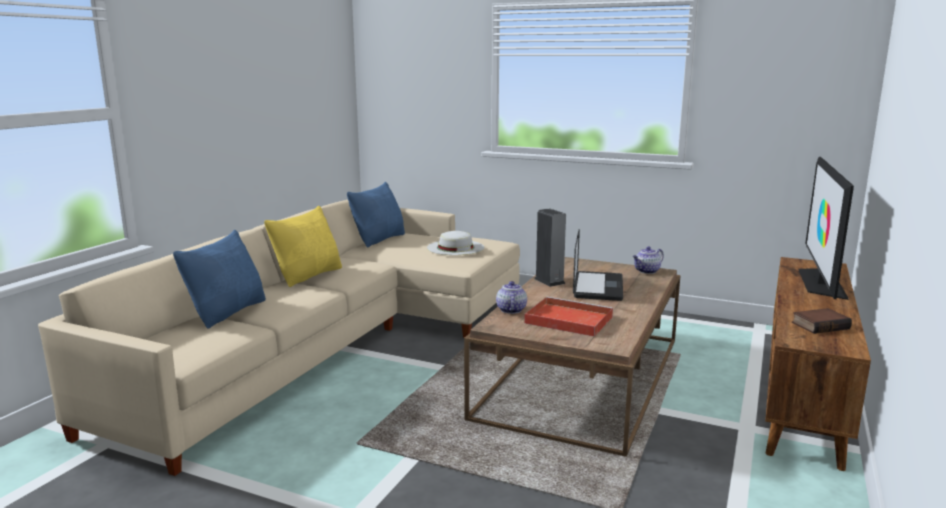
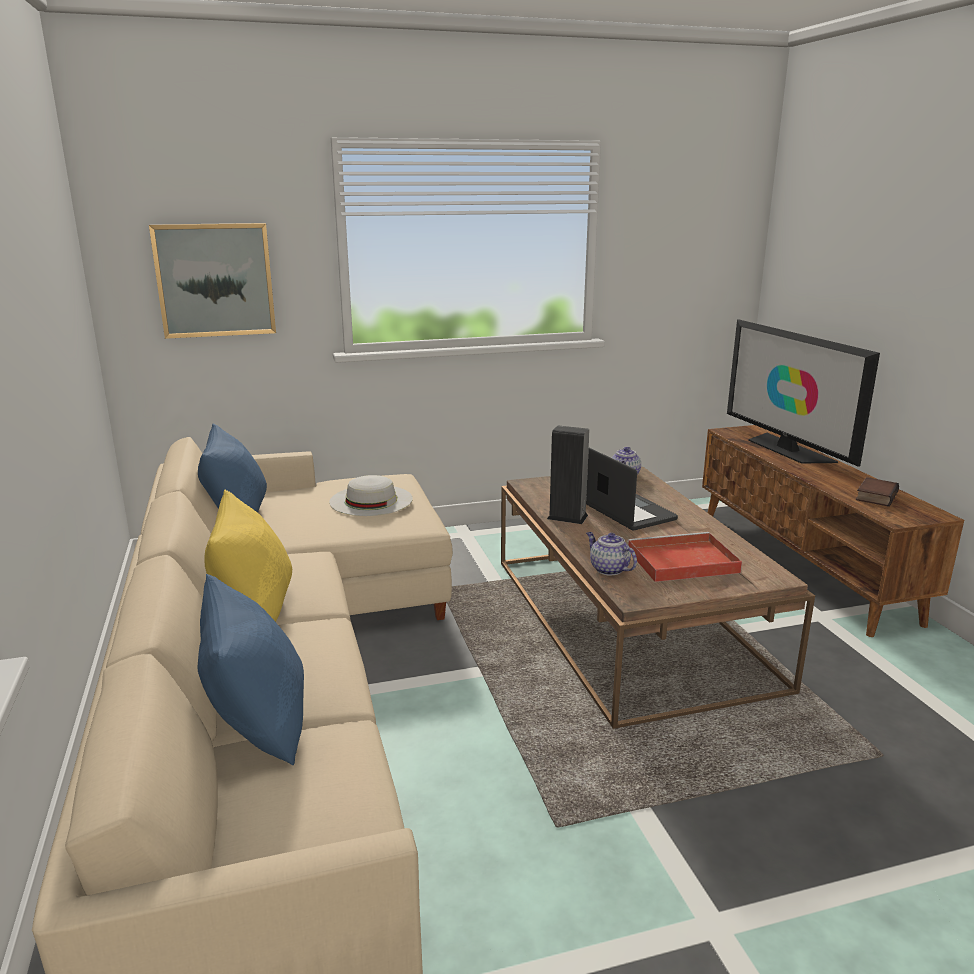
camera: 40 degrees left, 5 degrees up
(419, 95) = (215, 280): none -> picture

